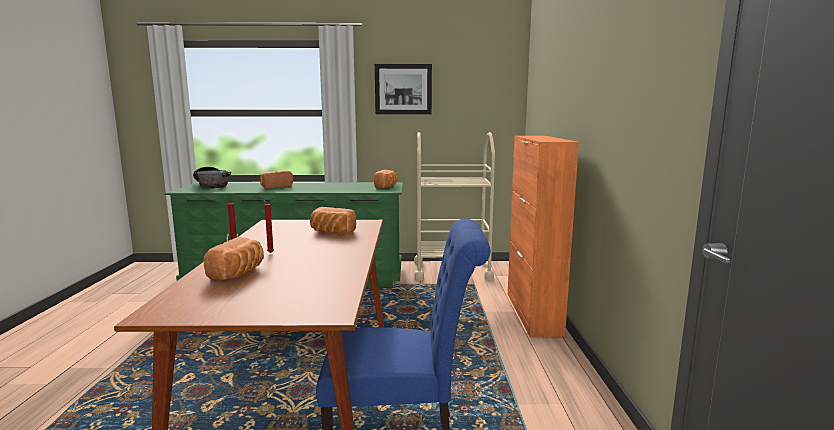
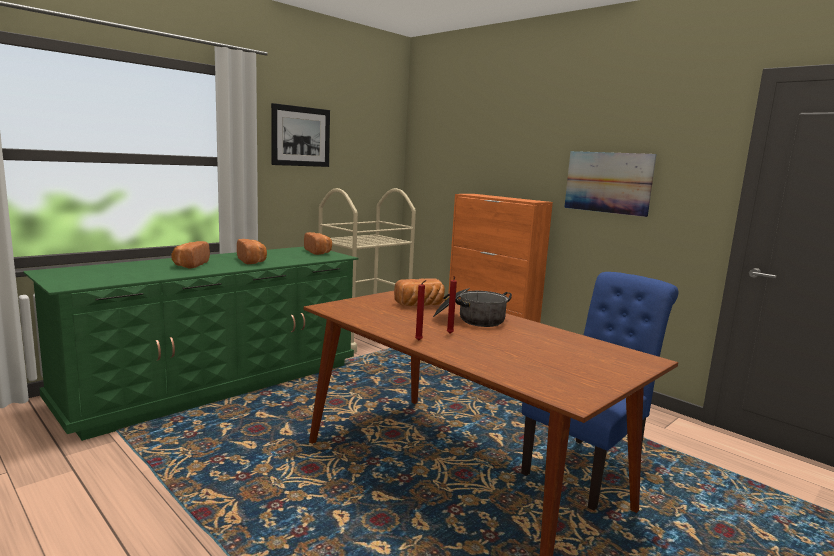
camera: 45 degrees left, 0 degrees up
(212, 186) = (83, 273): cooking pot -> cooking pot (470, 320)
(239, 273) = (496, 355): bread -> bread (253, 261)
(614, 114) = (608, 182): none -> picture

